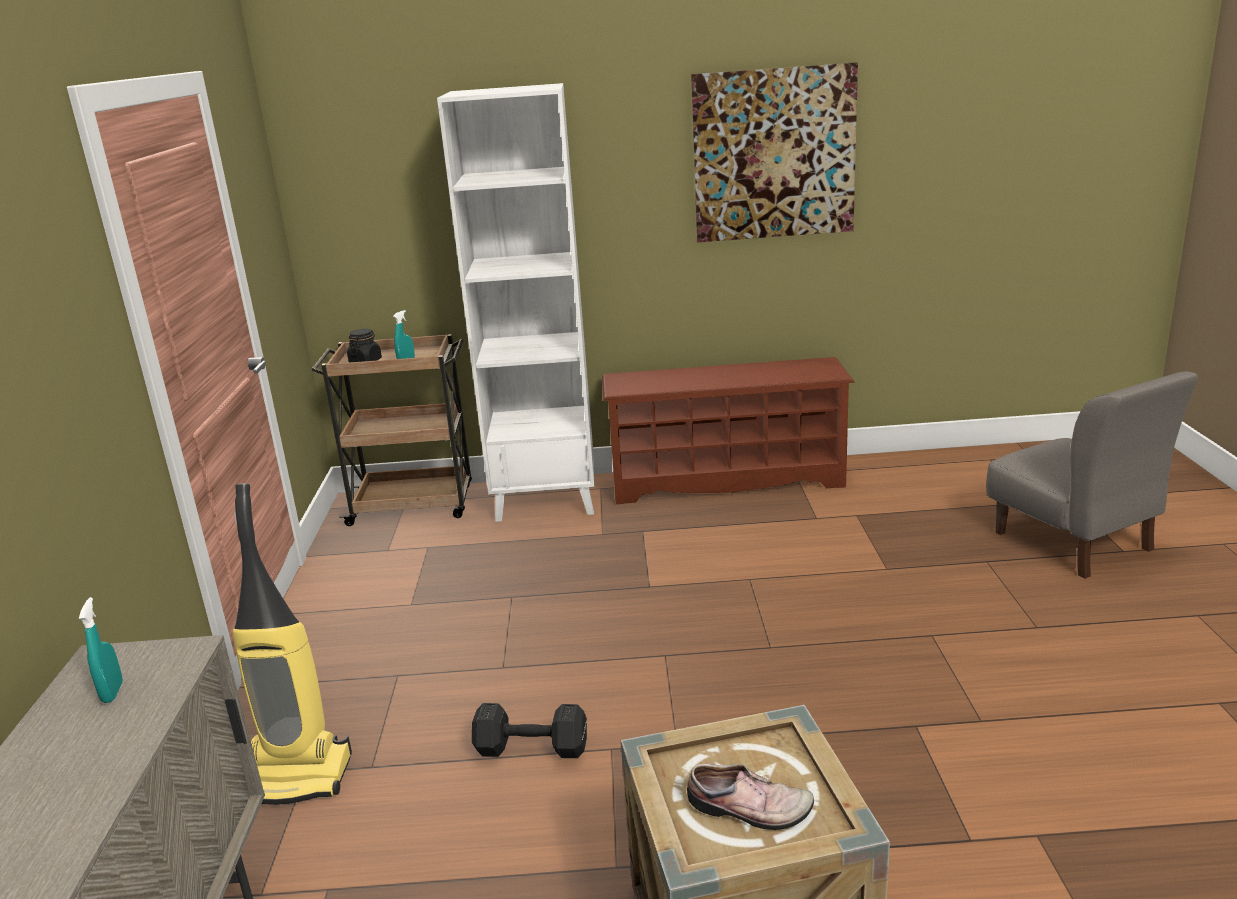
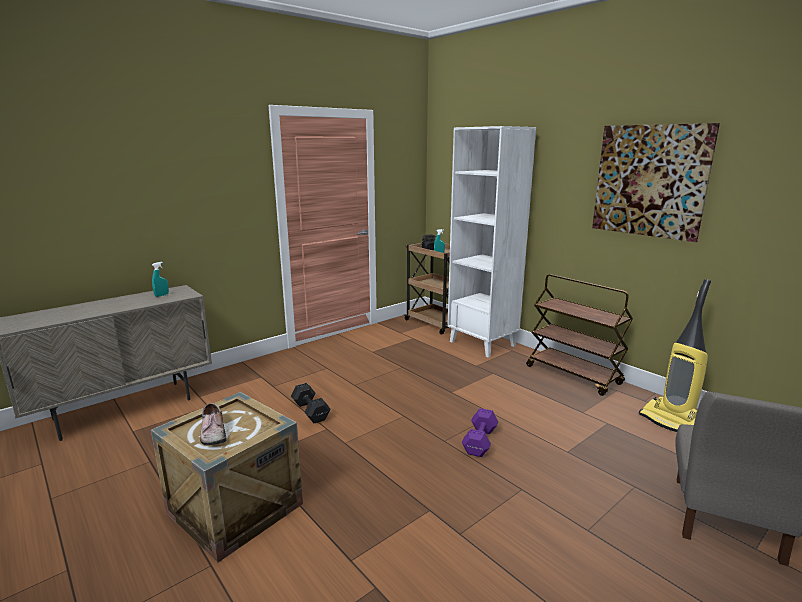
camera: 50 degrees right, 5 degrees down
(293, 775) = (257, 375): vacuum cleaner -> vacuum cleaner (672, 421)
(727, 480) = (574, 375): brown shoe rack -> brown cart
(803, 620) = (479, 442): none -> purple dumbbell

